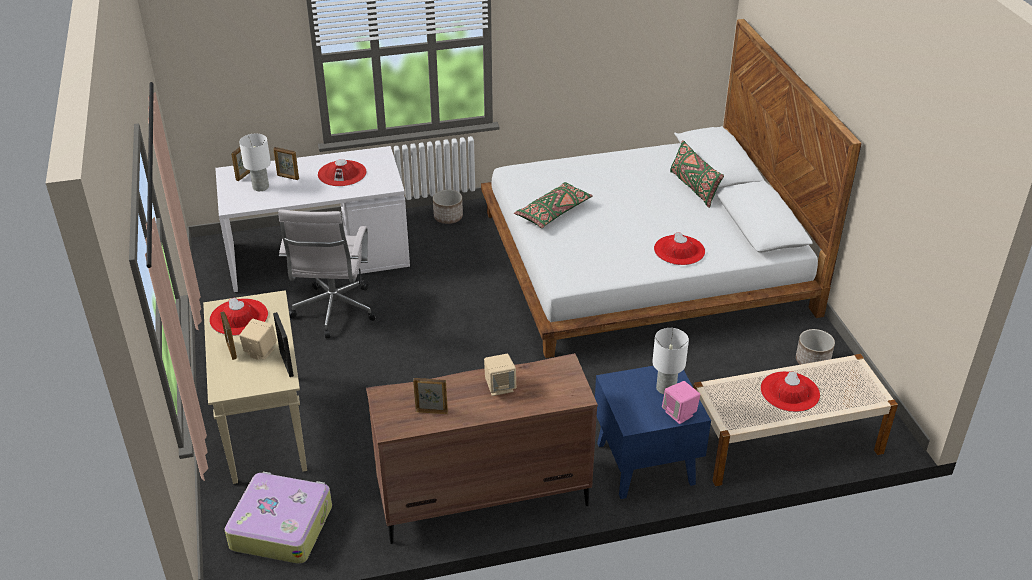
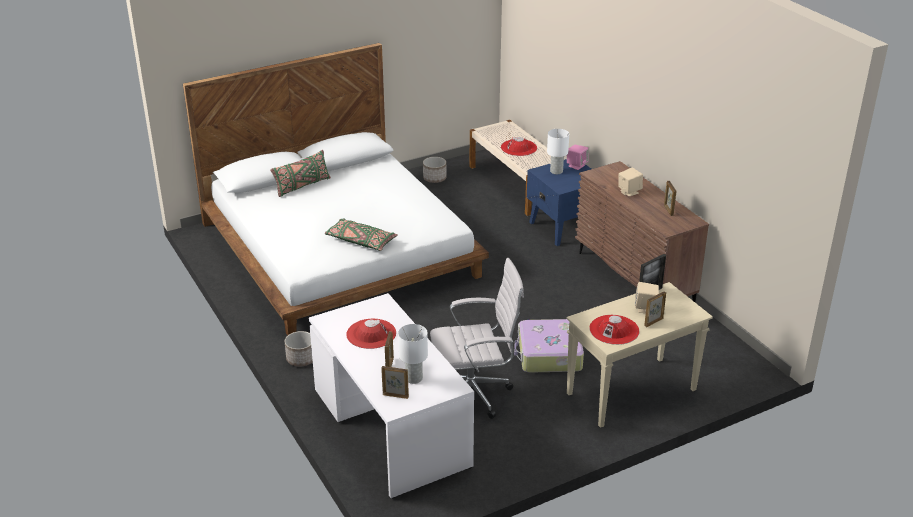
camera: 105 degrees left, 5 degrees down
(281, 526) = (714, 357): suitcase -> suitcase (548, 355)
(679, 250) = (394, 184): red hat -> none

